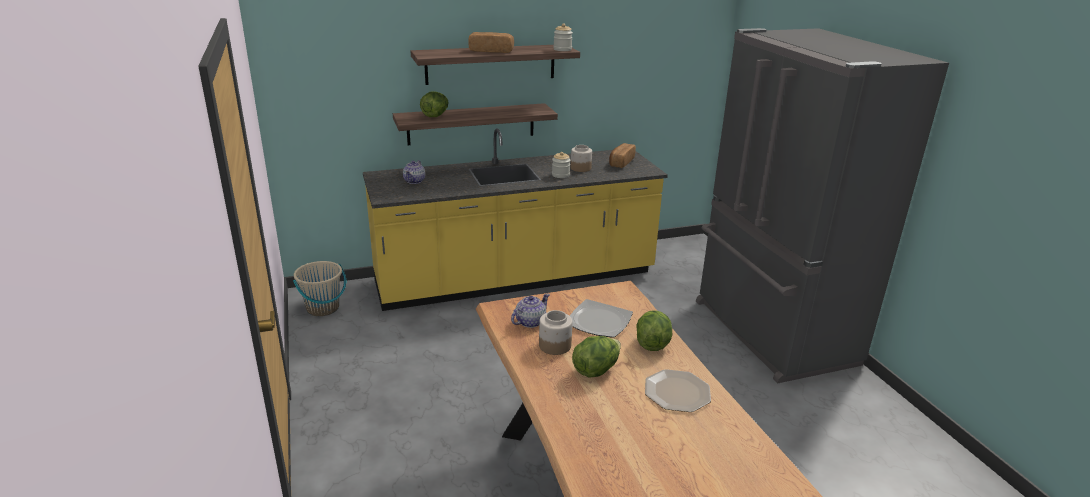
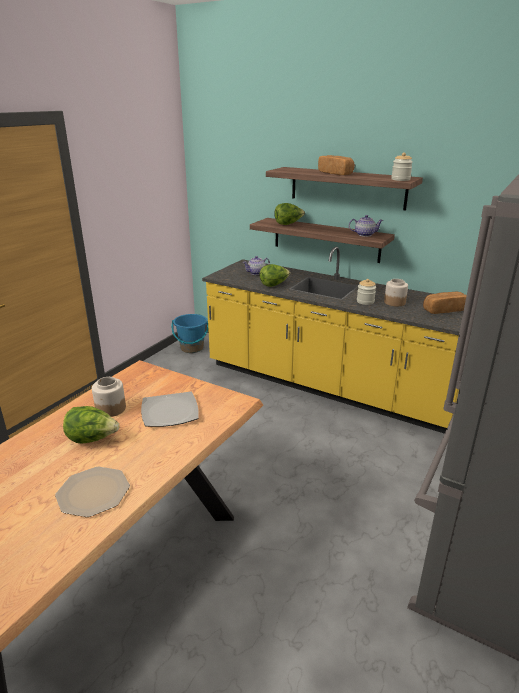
camera: 50 degrees right, 0 degrees up
(323, 308) = (192, 348): beige bucket -> blue bucket
(530, 322) = (134, 386): teapot -> teapot (364, 234)
(652, 343) = (164, 449): lettuce -> lettuce (274, 285)

